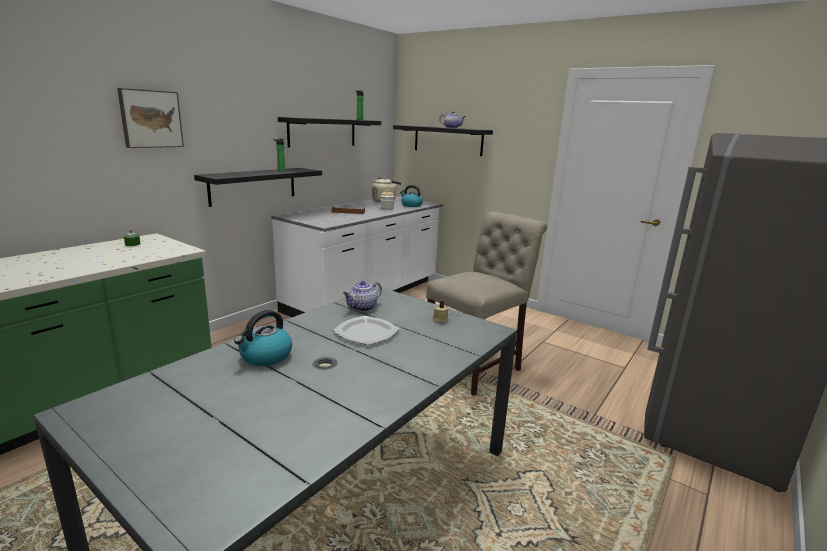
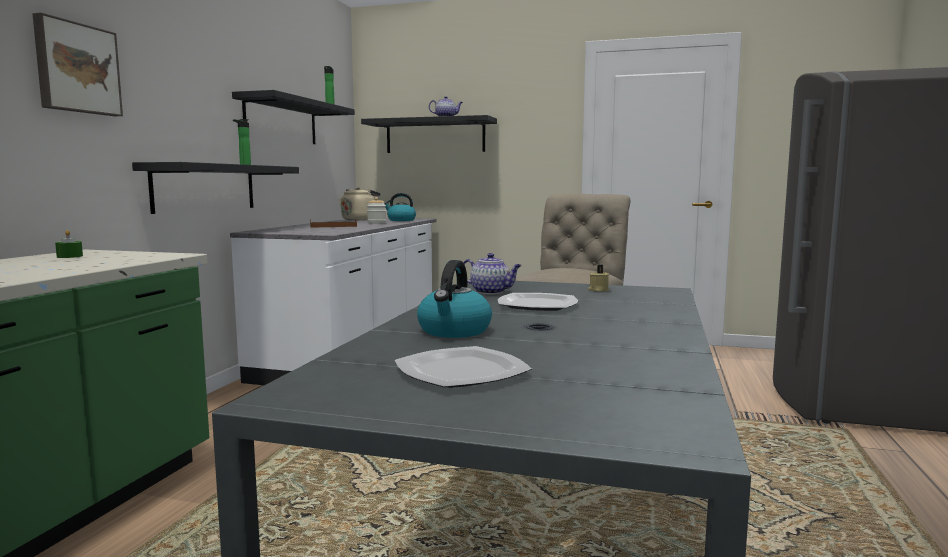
camera: 20 degrees left, 10 degrees down
(198, 408) = (460, 372): none -> plate
(362, 308) = (491, 292): teapot -> teapot turned 90 degrees counterclockwise

